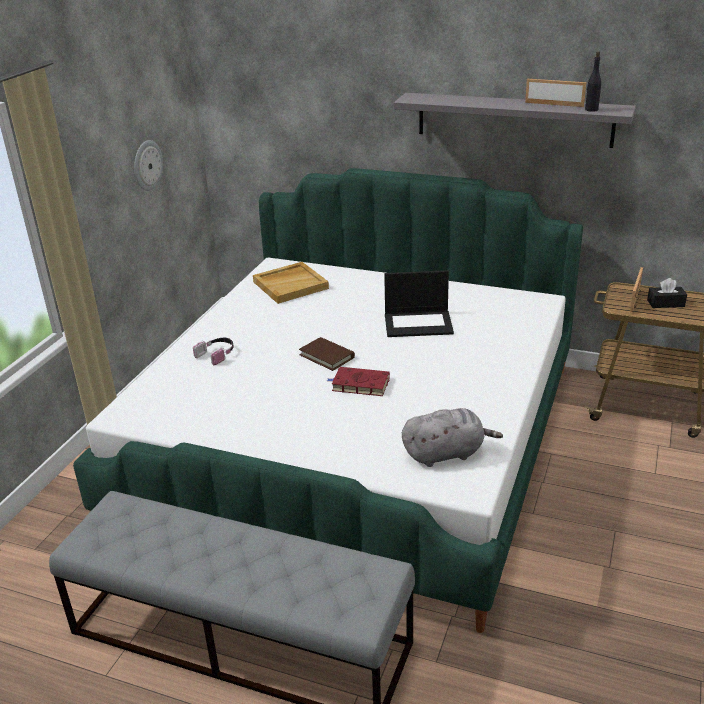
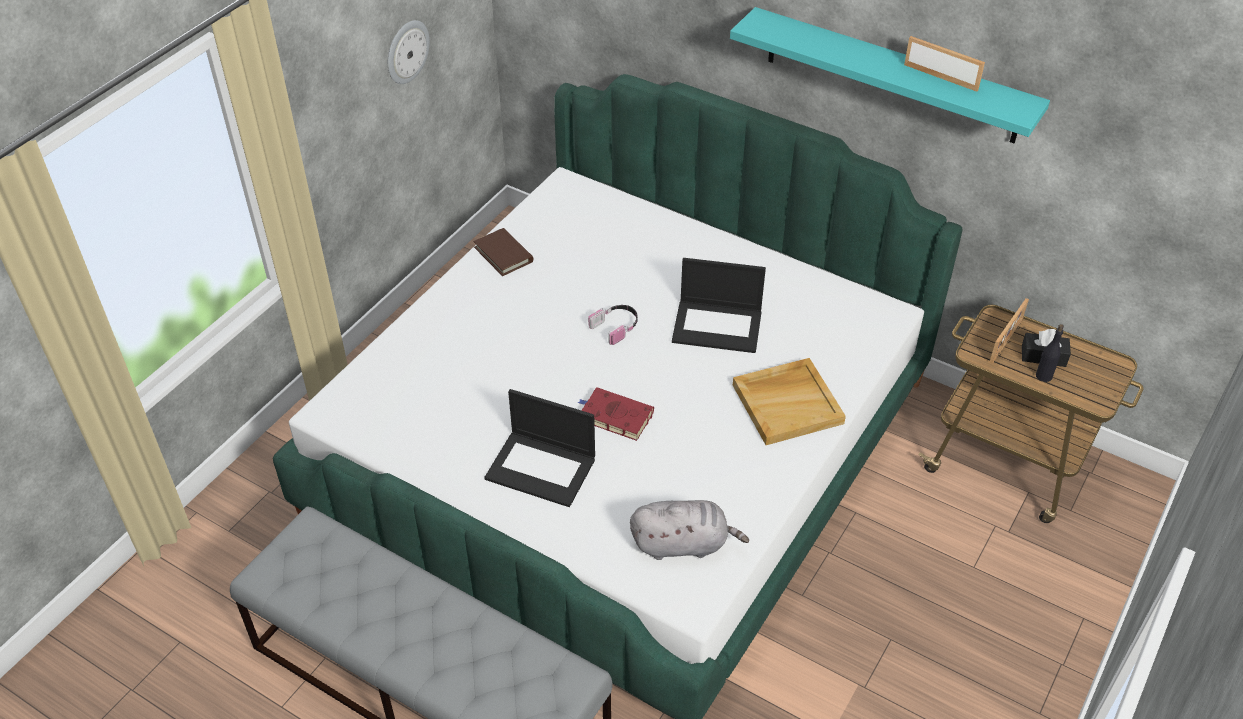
camera: 10 degrees right, 15 degrees up
(217, 354) = (458, 333): headphones -> headphones (616, 327)
(291, 285) = (577, 226): beige tray -> beige tray (788, 403)
(311, 424) = (542, 468): none -> laptop
(327, 356) = (589, 362): brown book -> brown book (503, 254)
(514, 119) = (891, 76): grey shelf -> turquoise shelf
(591, 109) = (984, 101): black bottle -> black bottle (1043, 376)

